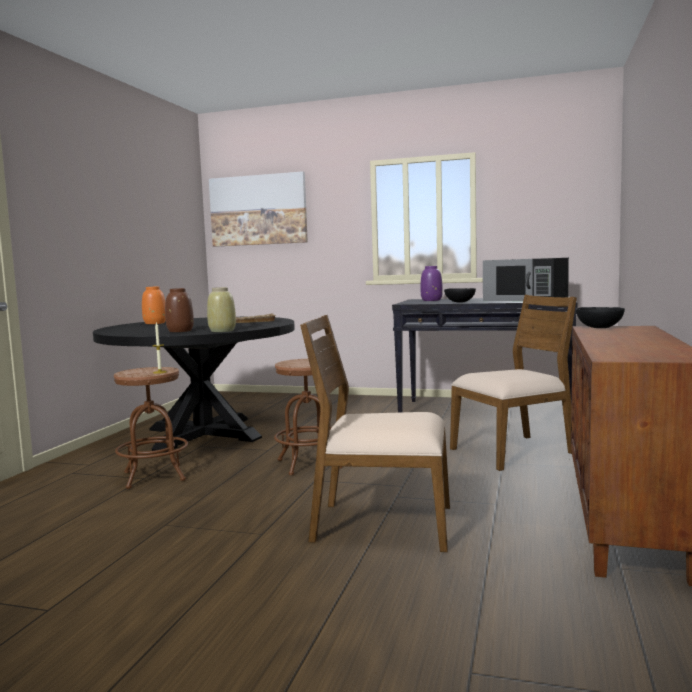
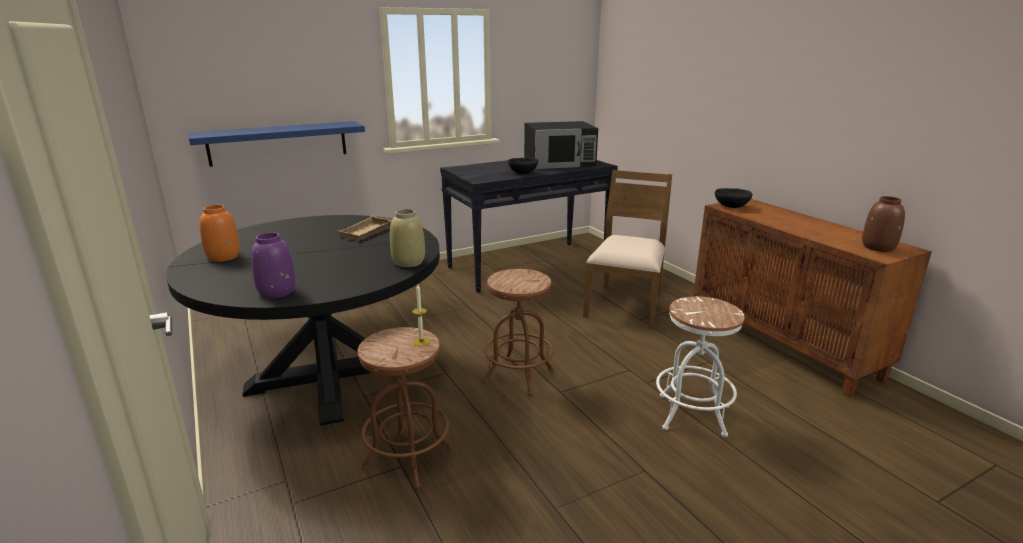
camera: 45 degrees left, 15 degrees up
(180, 331) = (350, 273): brown vase -> brown vase (878, 248)
(258, 210) = (230, 62): picture -> none
(284, 271) = (278, 143): none -> blue shelf
(381, 524) = (691, 415): brown chair -> white stool
(431, 300) = (478, 169): purple vase -> purple vase (276, 292)

